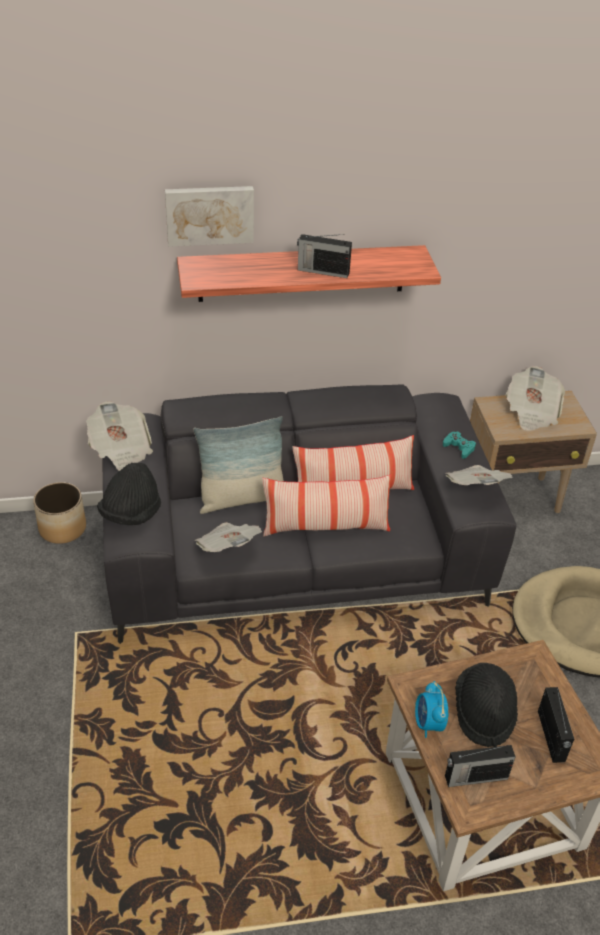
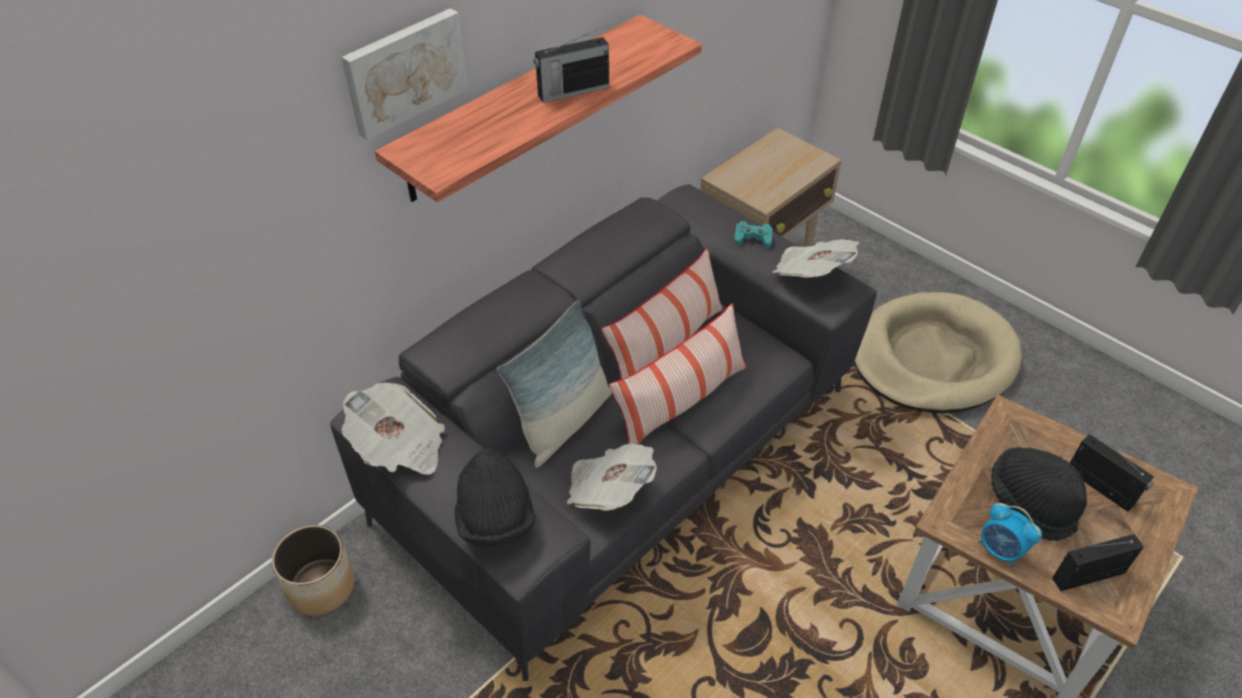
camera: 35 degrees left, 5 degrees up
(474, 777) = (1090, 575): radio -> radio turned 150 degrees counterclockwise
(531, 412) = (767, 167): newspaper -> none

